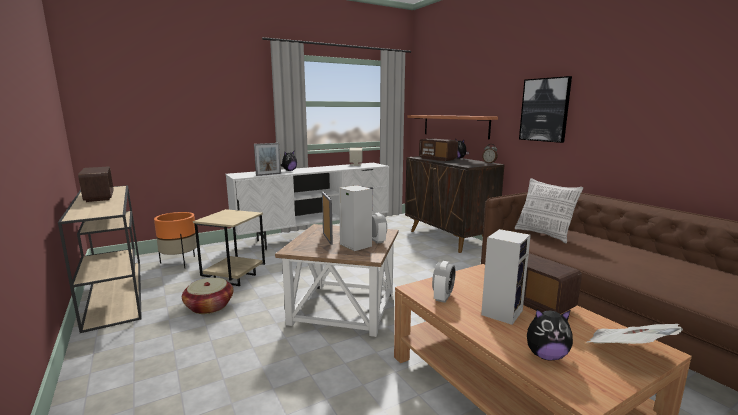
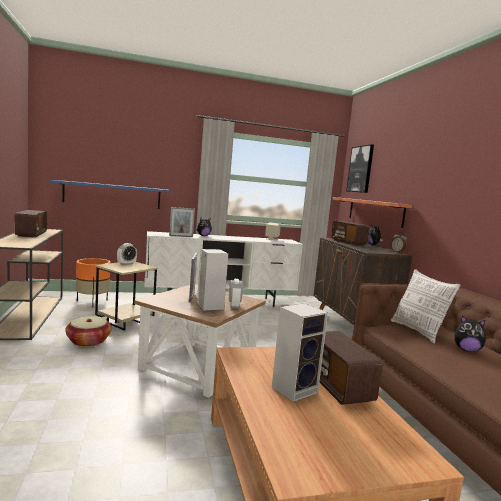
camera: 15 degrees right, 5 degrees down
(177, 137) = (112, 195): none -> blue shelf
(443, 297) = (251, 364): alarm clock -> alarm clock (126, 264)
(545, 110) = (454, 201): picture -> picture (360, 169)
(545, 355) = (296, 434): plush toy -> plush toy (467, 350)
(626, 351) = (389, 453): newspaper -> none

